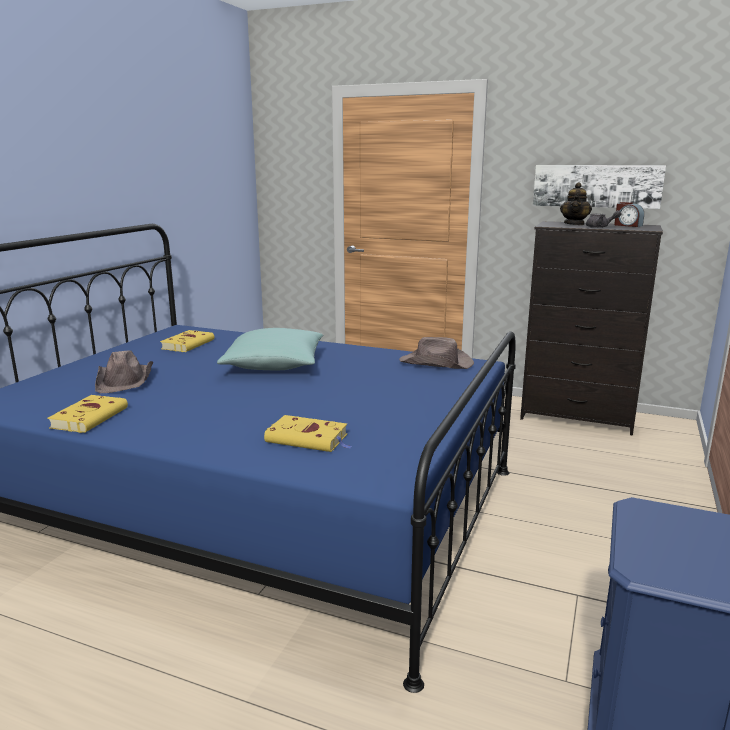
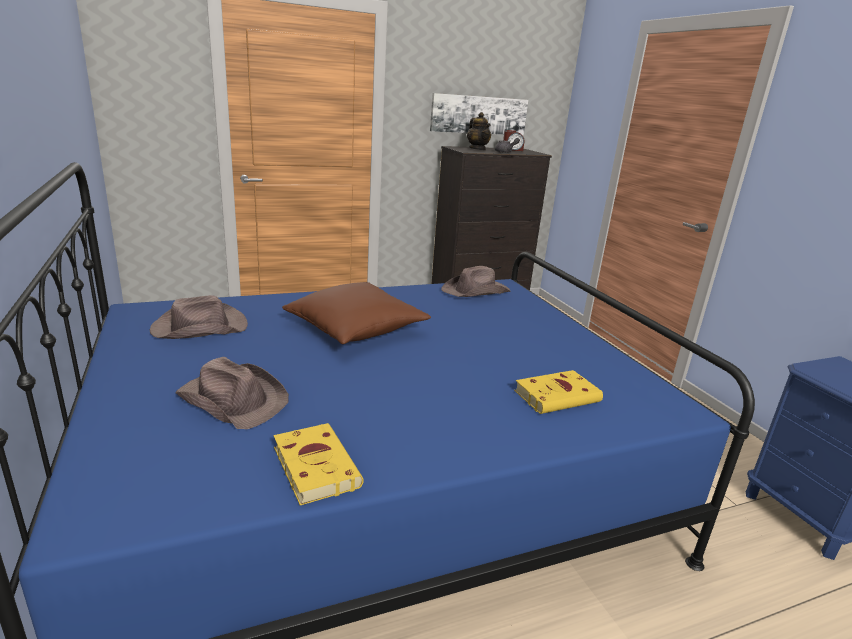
camera: 45 degrees left, 5 degrees up
(188, 344) = (199, 327): yellow book -> brown hat
(274, 365) = (356, 329): turquoise pillow -> brown pillow

